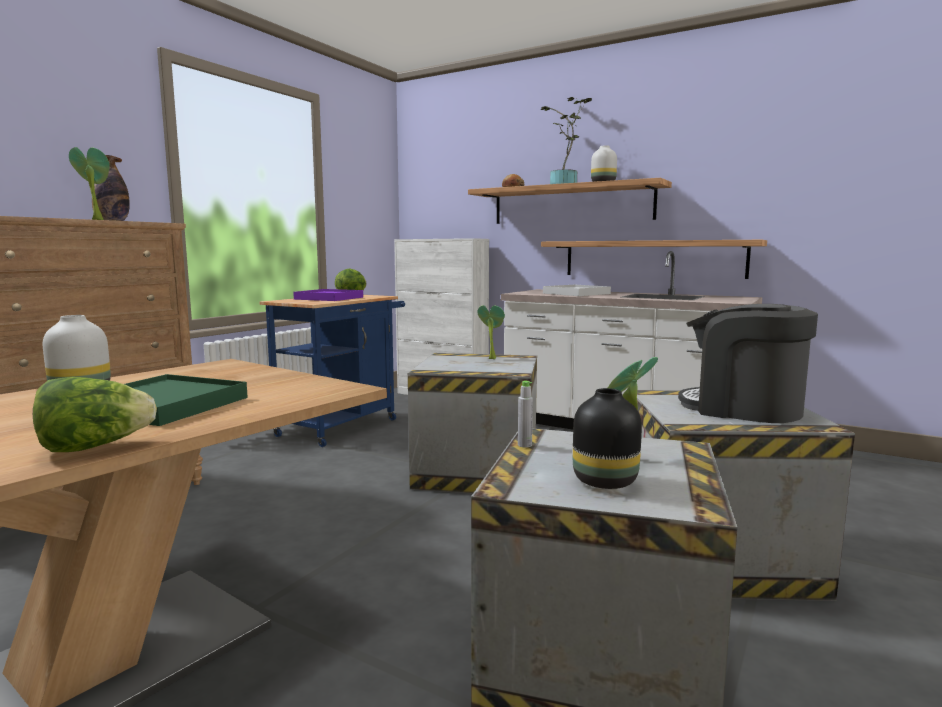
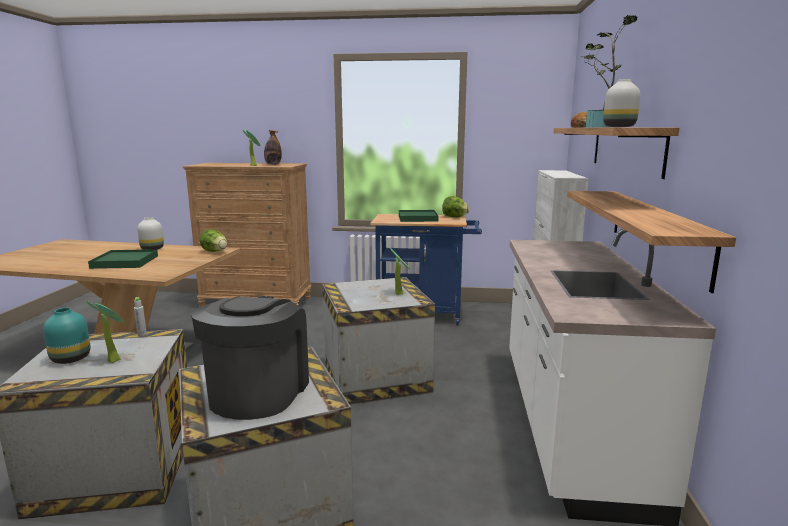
camera: 65 degrees right, 5 degrees up
(95, 447) = (60, 269): lettuce -> lettuce (215, 252)
(329, 298) = (417, 218): purple tray -> green tray
(576, 293) = (561, 256): white tray -> none
(606, 481) = (71, 359): black vase -> turquoise vase

